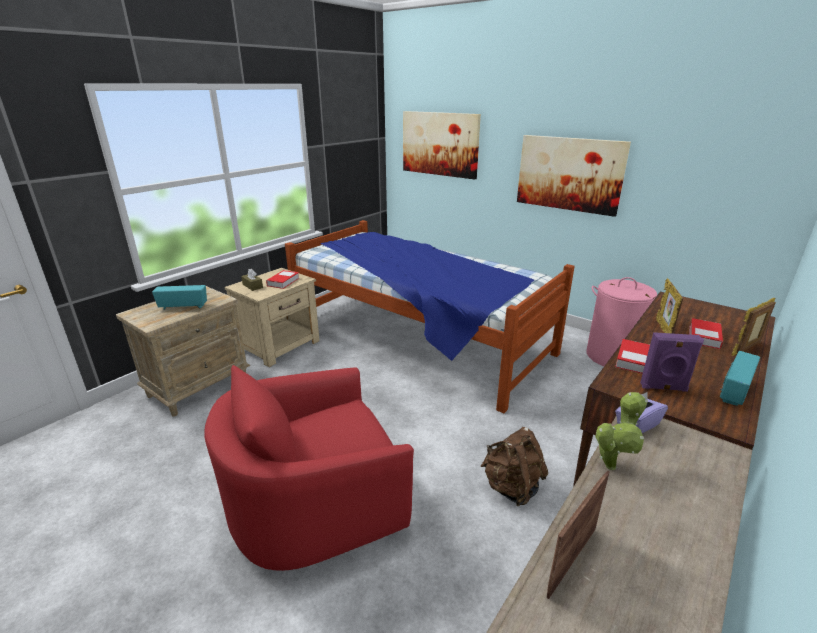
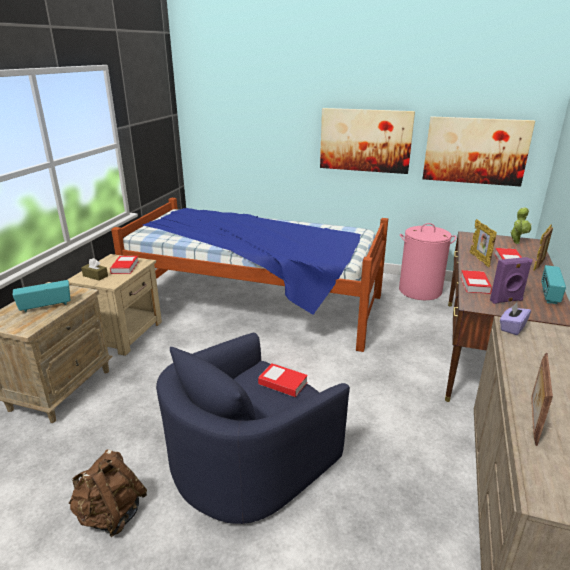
camera: 20 degrees left, 0 degrees up
(315, 501) = (249, 460): red armchair -> blue armchair
(356, 429) = (283, 383): none -> book
(440, 144) = (238, 118): picture -> picture (475, 151)
(511, 487) = (400, 407): brown backpack -> brown backpack (111, 515)
(612, 464) = (515, 356): potted plant -> potted plant (516, 242)

